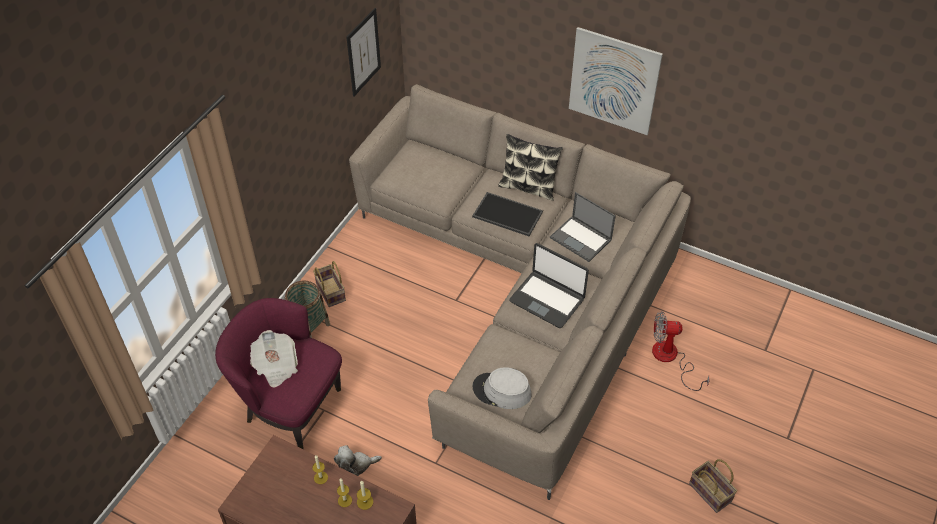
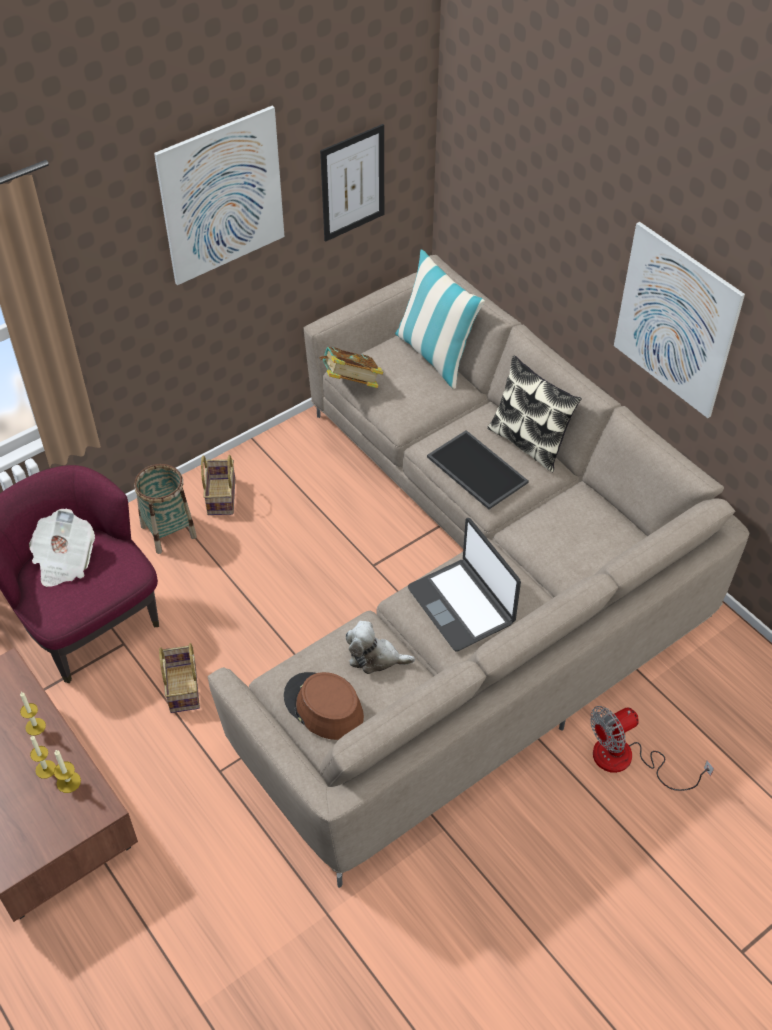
camera: 25 degrees right, 0 degrees up
(301, 85) = (222, 196): none -> picture
(355, 465) = (119, 731): plush toy -> plush toy (375, 657)
(395, 186) = (351, 383): none -> book
(438, 150) = (435, 355): none -> pillow
(501, 391) = (323, 707): grey hat -> brown hat
(581, 239) = (560, 539): laptop -> none
(670, 359) = (627, 760): fan -> fan turned 60 degrees counterclockwise
(711, 493) = (577, 982): basket -> basket (184, 689)

